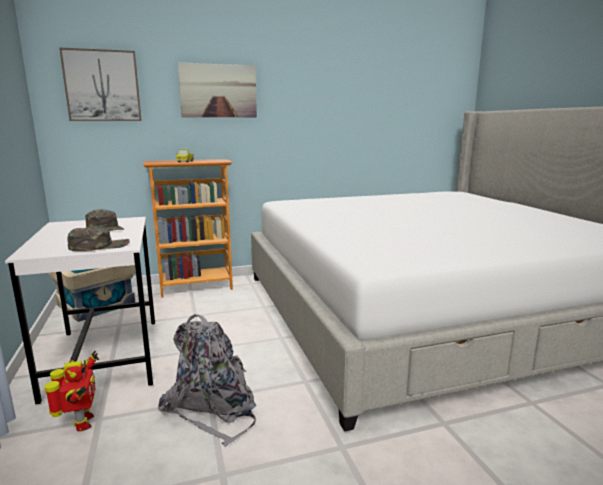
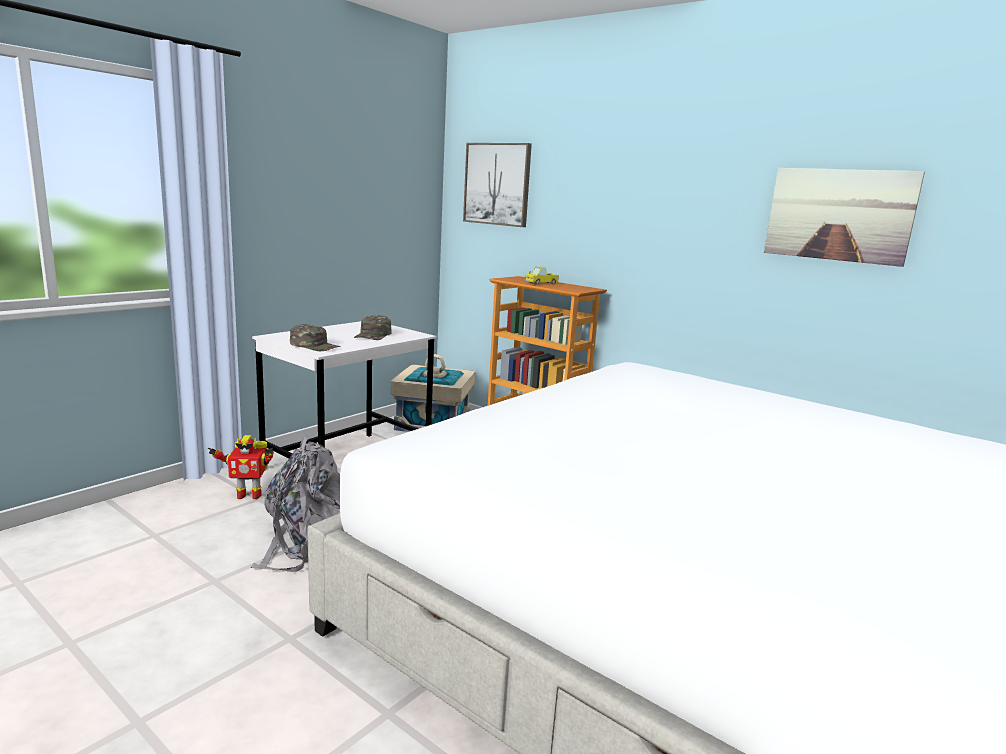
camera: 55 degrees right, 0 degrees up
(81, 424) = (248, 495): toy robot -> toy robot turned 45 degrees clockwise
(218, 91) = (614, 193): picture -> picture (838, 215)

